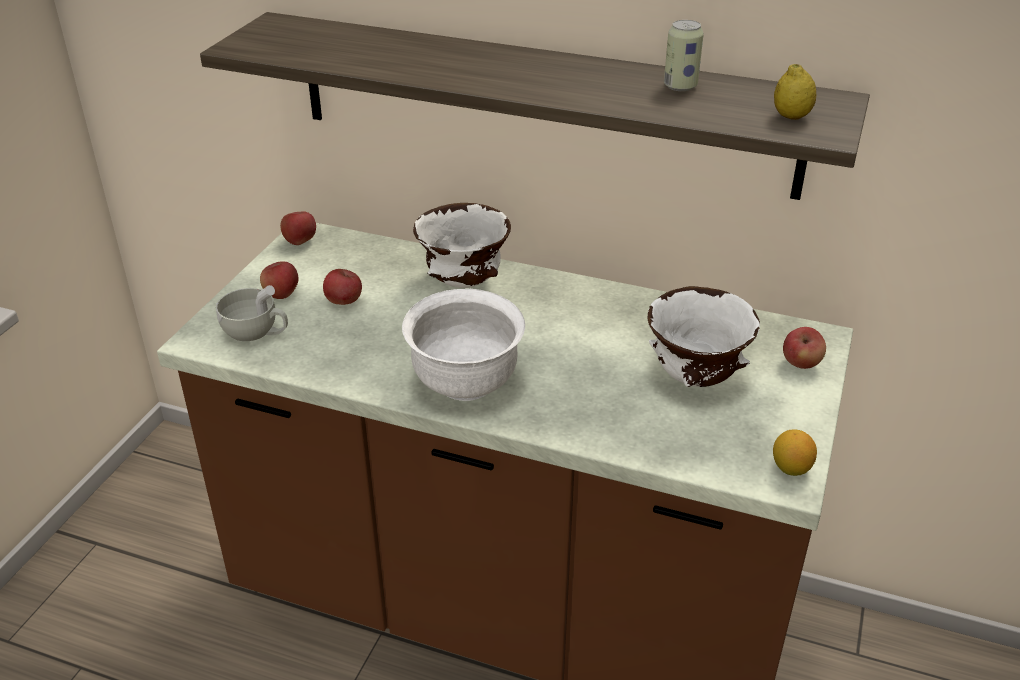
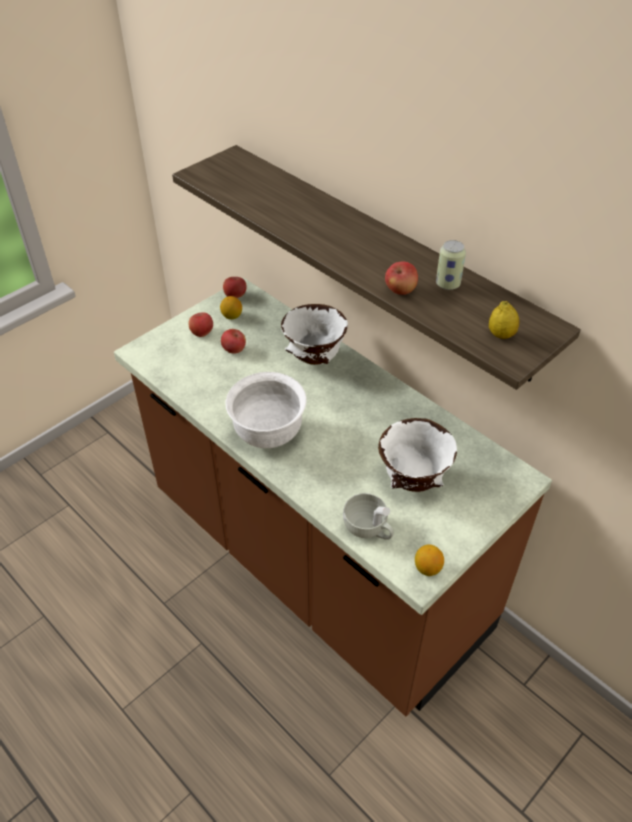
camera: 25 degrees right, 10 degrees up
(256, 333) = (172, 357): white cup -> white cup (368, 529)
(312, 265) = (232, 316): none -> lemon
(801, 363) = (492, 494): apple -> apple (400, 290)

